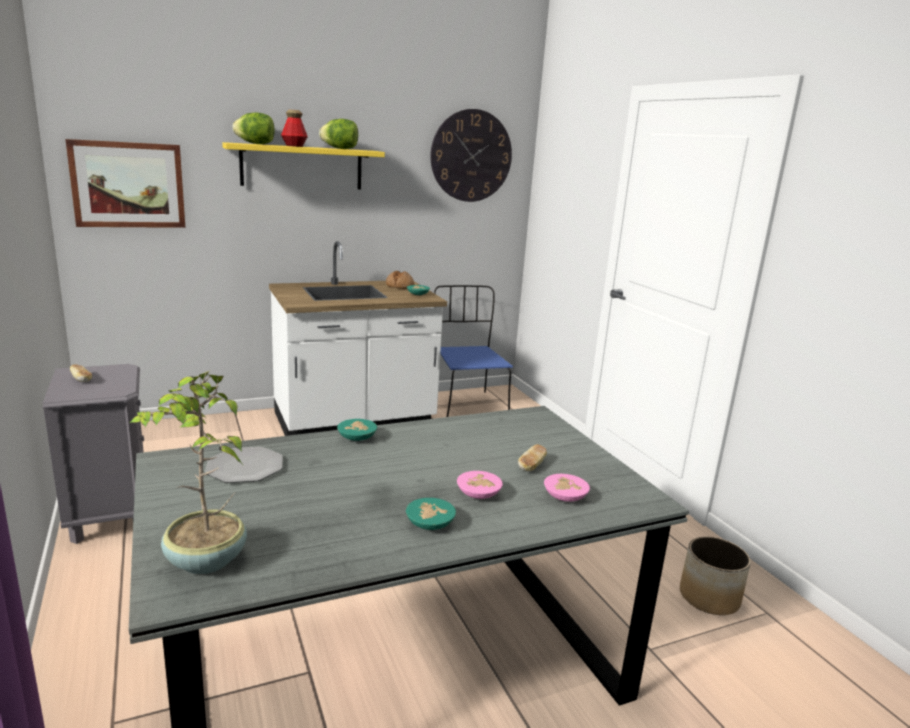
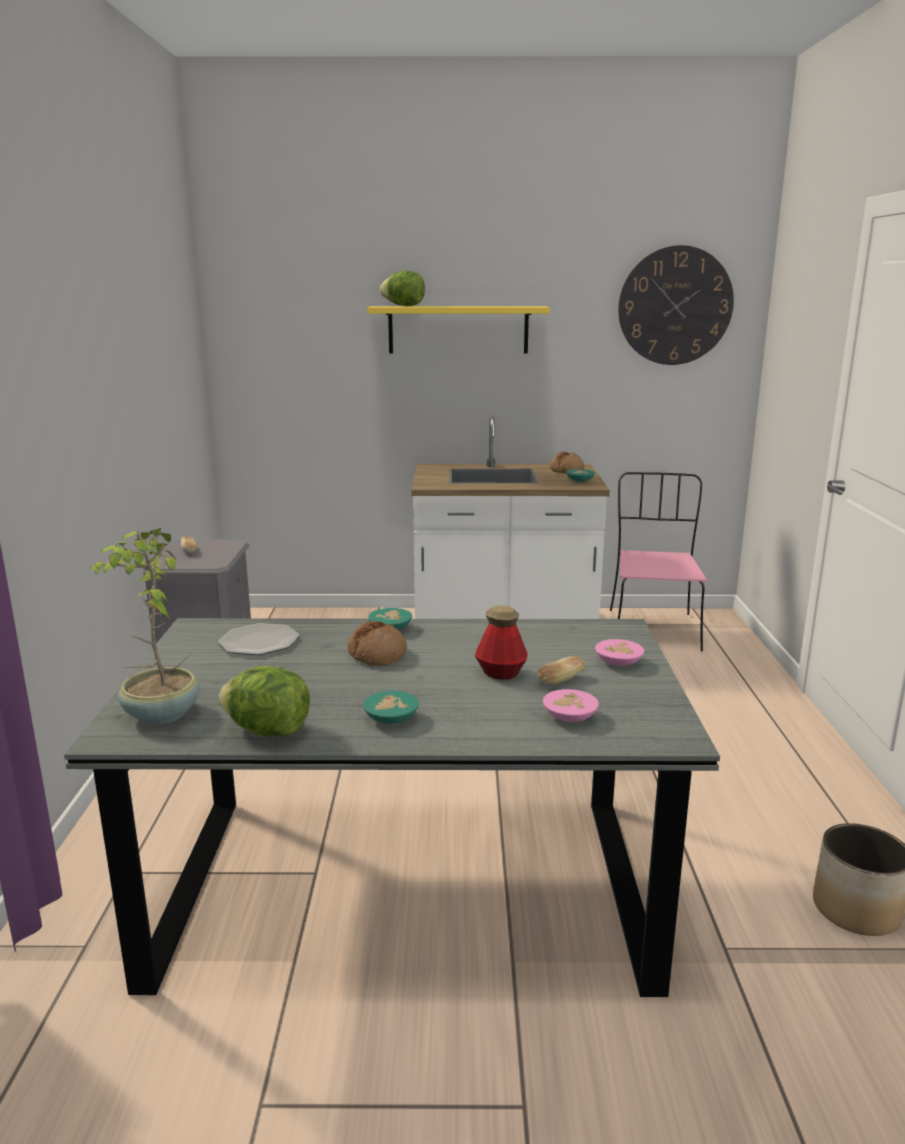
camera: 25 degrees right, 0 degrees up
(128, 185) = (277, 356): picture -> none
(294, 146) = (445, 306): bottle -> bottle (500, 673)
(340, 148) = (498, 306): lettuce -> lettuce (268, 731)
(366, 464) = (377, 654): none -> bread
(466, 406) = (652, 629): blue chair -> pink chair
(480, 494) = (471, 699): pink bowl -> pink bowl (620, 663)

